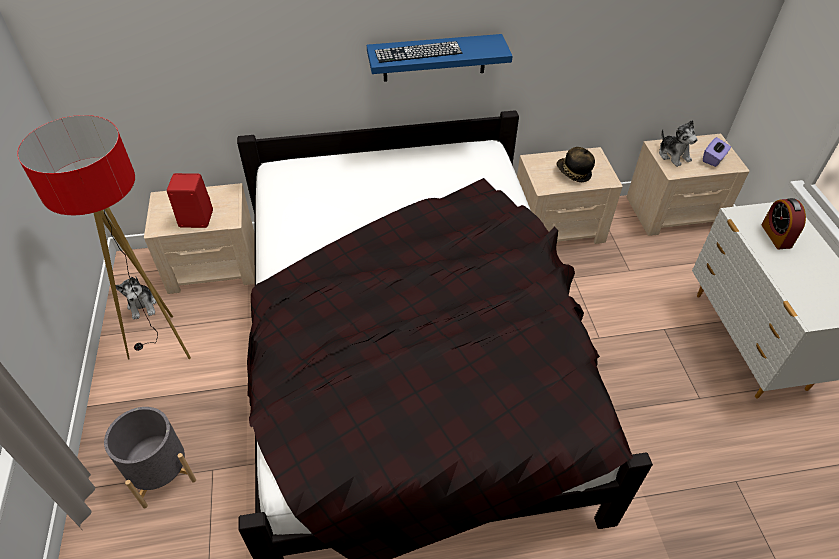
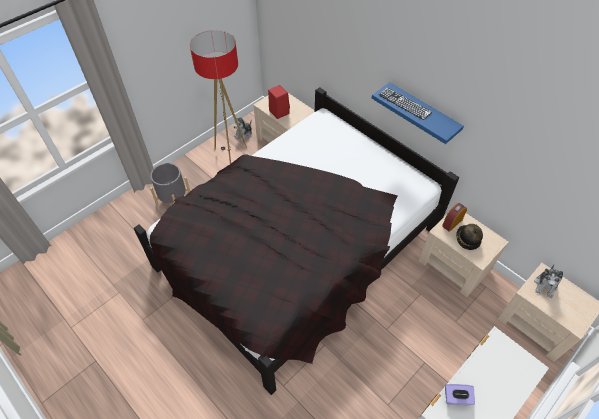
camera: 55 degrees right, 5 degrees up
(713, 159) = (568, 311): purple tissue box -> purple tissue box (456, 398)
(776, 236) = (498, 369): alarm clock -> alarm clock (452, 223)

